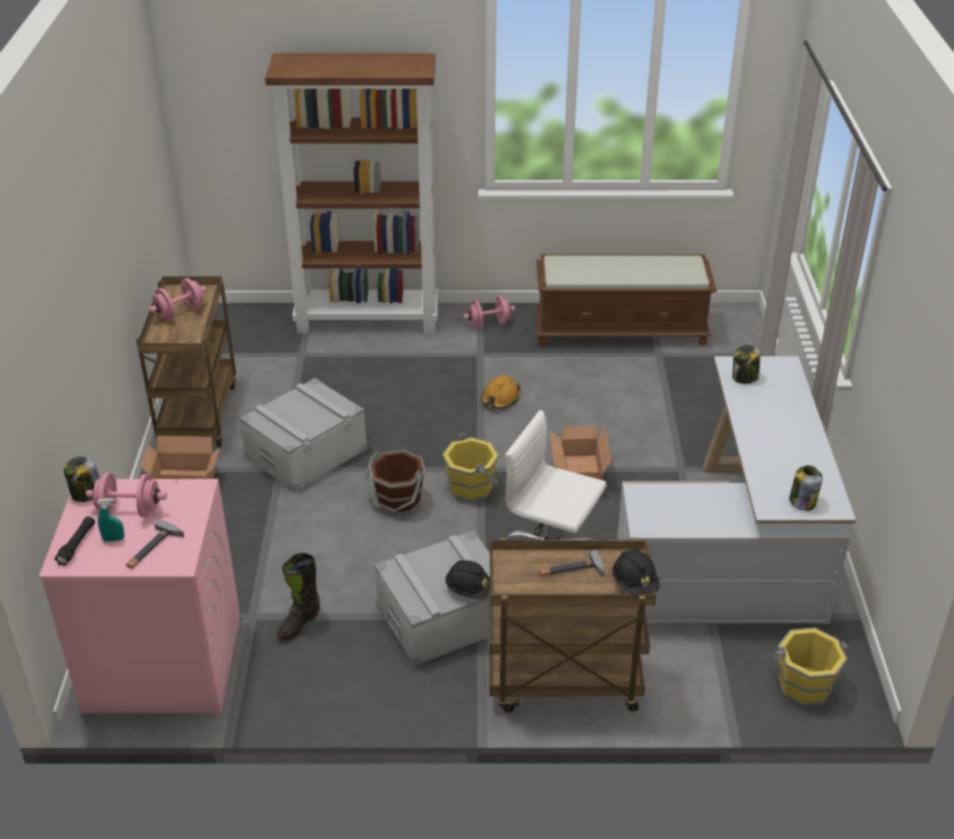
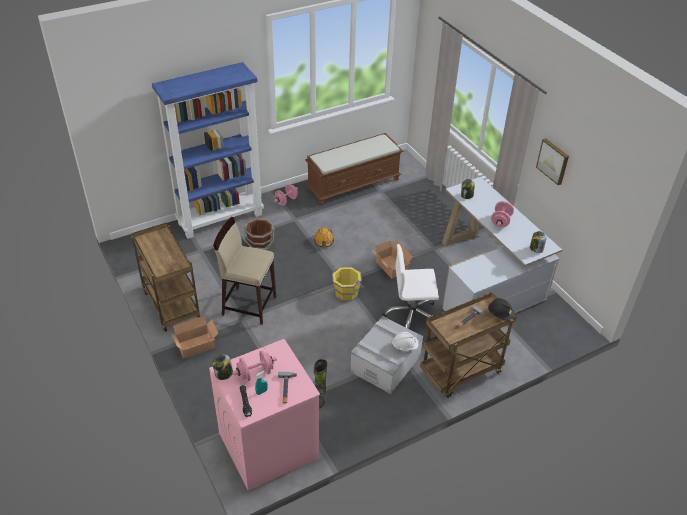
camera: 30 degrees left, 5 degrees up
(180, 313) = (158, 251): pink dumbbell -> pink dumbbell (500, 221)
(306, 453) = (249, 305): grey storage box -> beige stool
(368, 320) = (221, 218): brown bookcase -> blue bookcase
(398, 501) = (317, 314): brown bucket -> brown bucket (260, 244)
(469, 590) = (404, 346): black hard hat -> white hard hat
(803, 685) = (555, 331): yellow bucket -> none
(889, 338) = (553, 161): none -> picture

